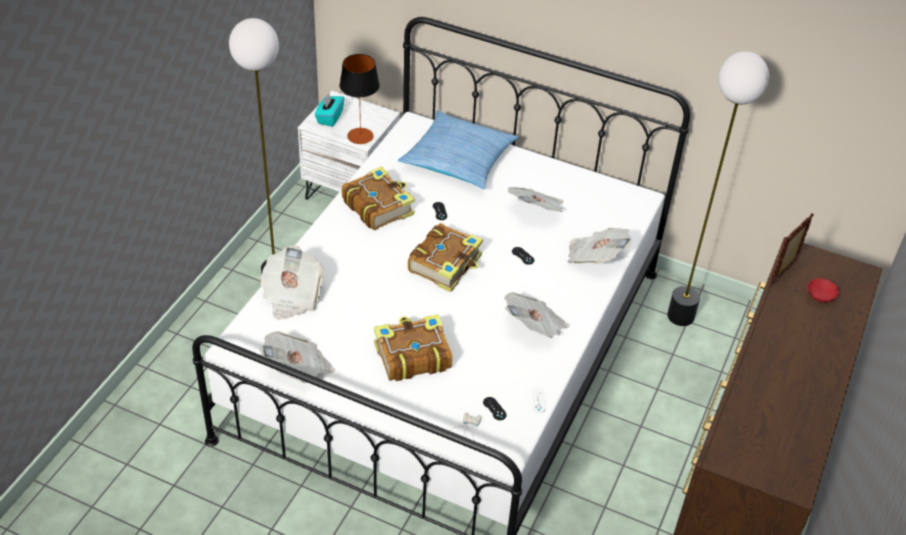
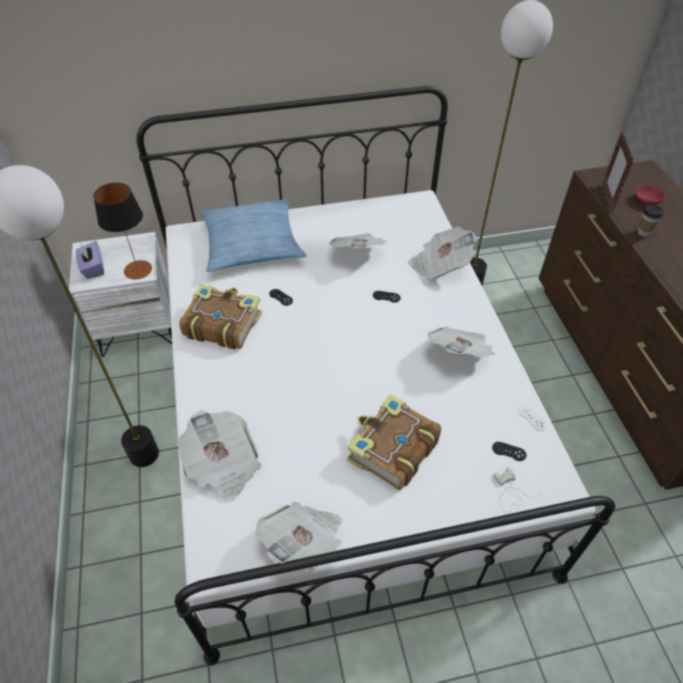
camera: 35 degrees left, 5 degrees up
(329, 118) = (93, 268): turquoise tissue box -> purple tissue box
(446, 264) = (333, 342): book -> none
(777, 317) = (643, 232): none -> cup

